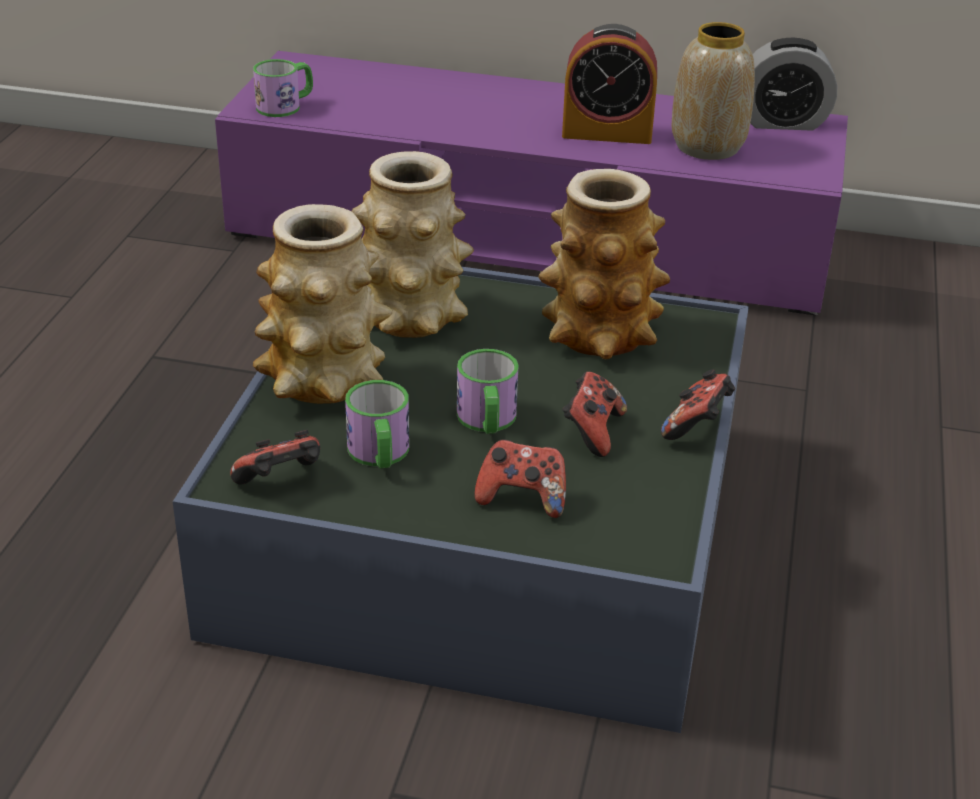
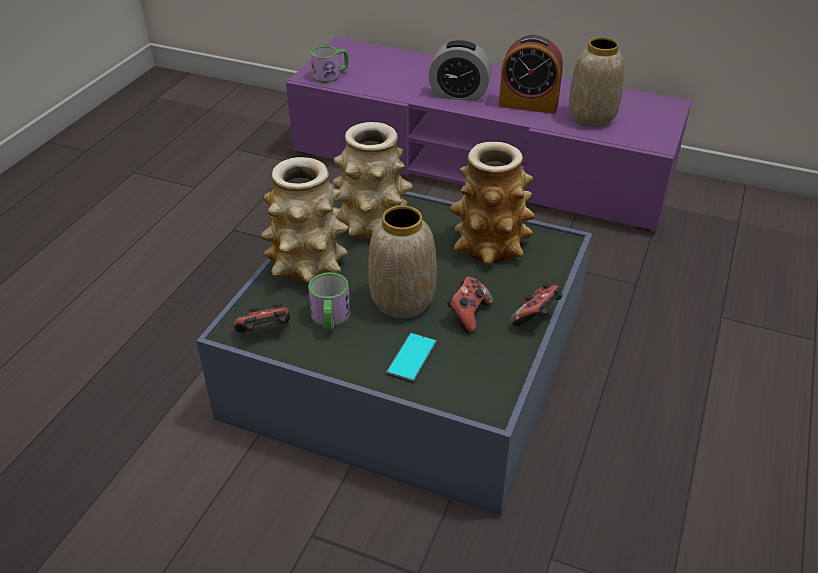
camera: 10 degrees right, 5 degrees up
(487, 421) = (403, 302): mug -> vase
(522, 498) = (412, 358): game controller -> phone
(782, 122) = (646, 102): alarm clock -> alarm clock (459, 94)

